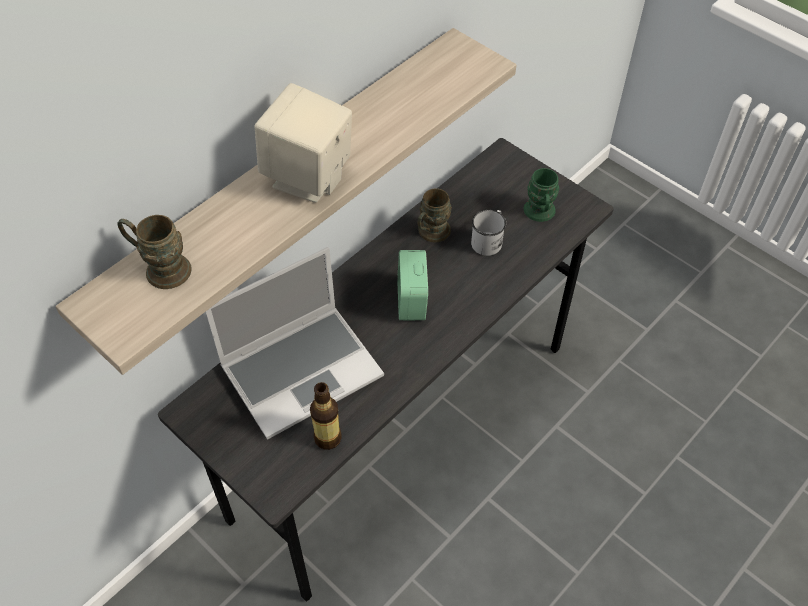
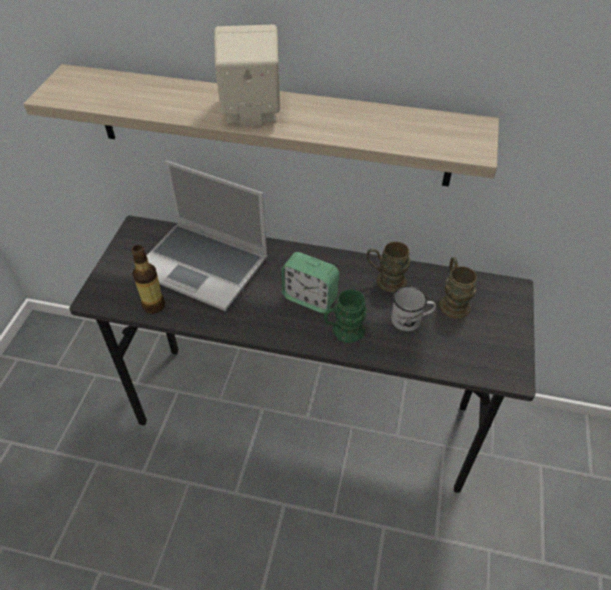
camera: 60 degrees right, 5 degrees down
(160, 268) = (116, 86): brown mug -> brown mug (452, 301)
(412, 301) = (310, 298): alarm clock -> alarm clock turned 120 degrees counterclockwise
(540, 214) = (472, 343): green mug -> green mug (343, 332)

